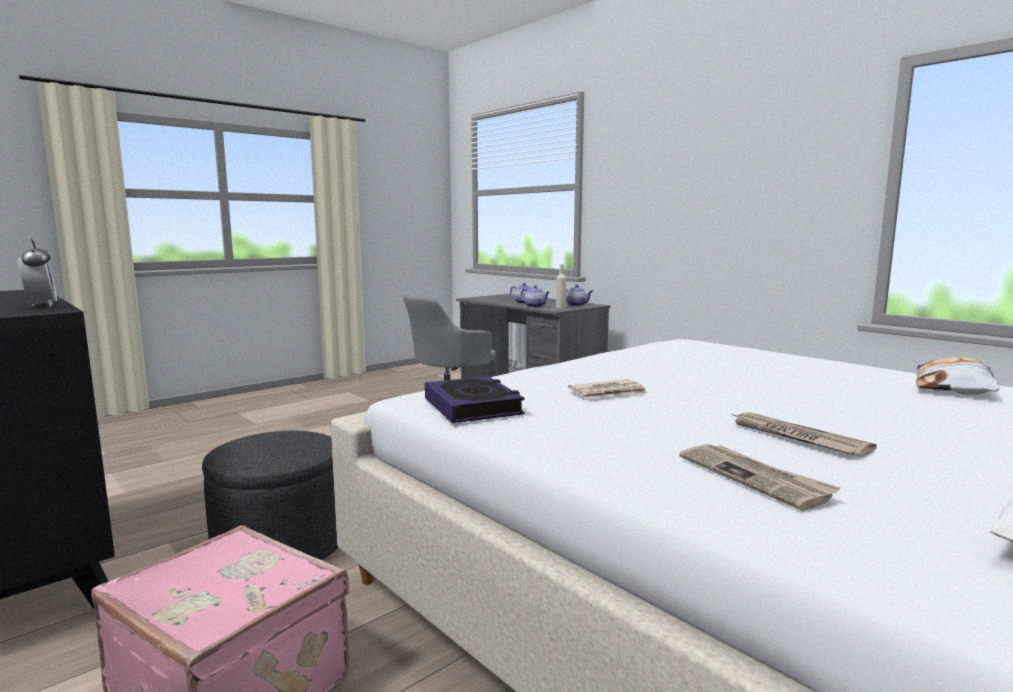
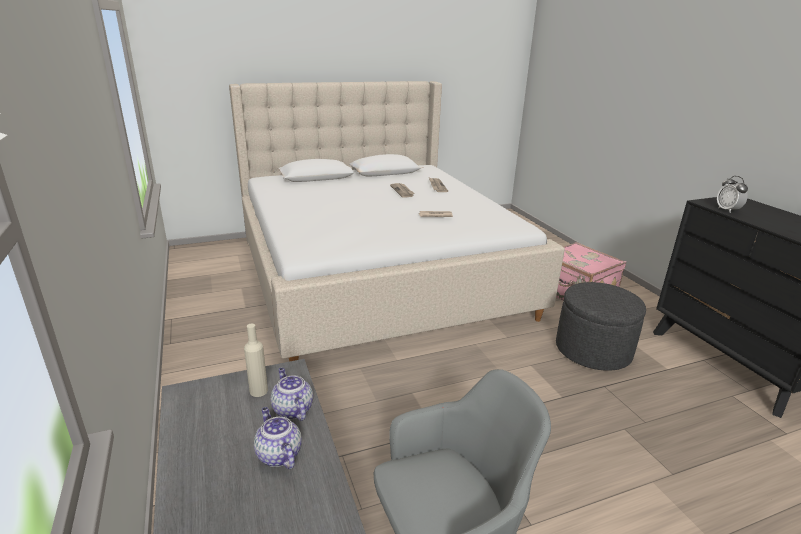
camera: 160 degrees left, 15 degrees up
(473, 407) = (499, 217): book -> none
(576, 305) = (213, 400): teapot -> none
(954, 386) = (285, 197): pillow -> none

